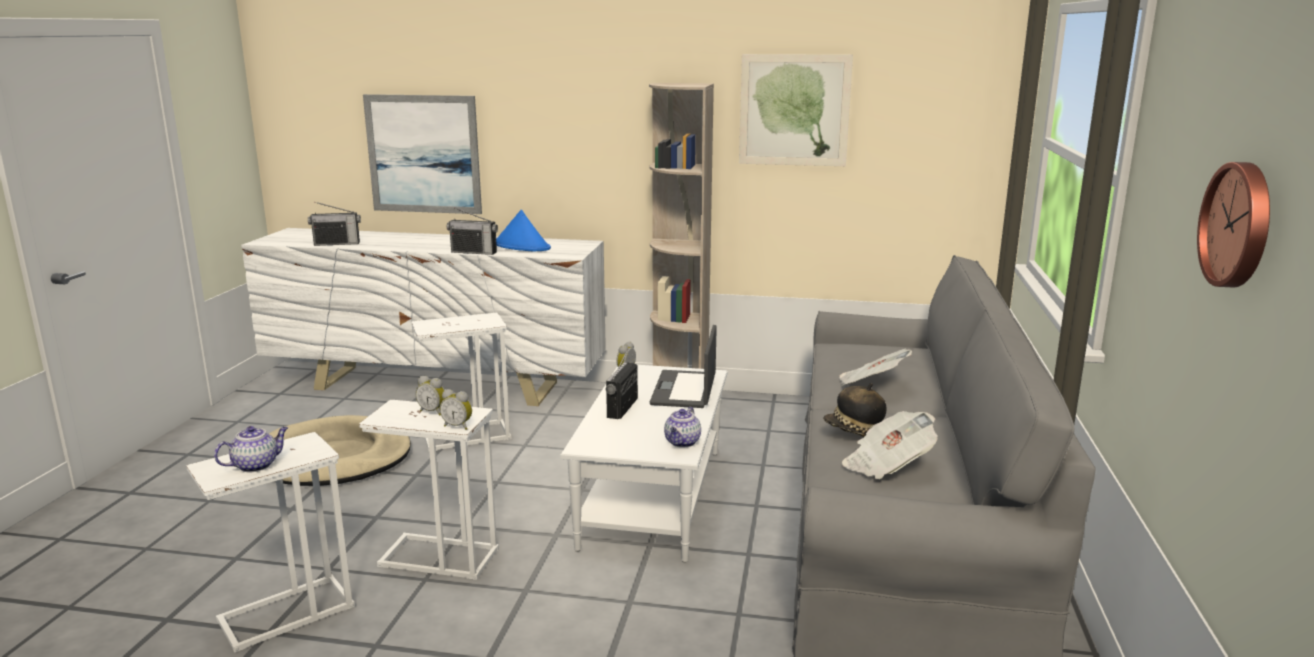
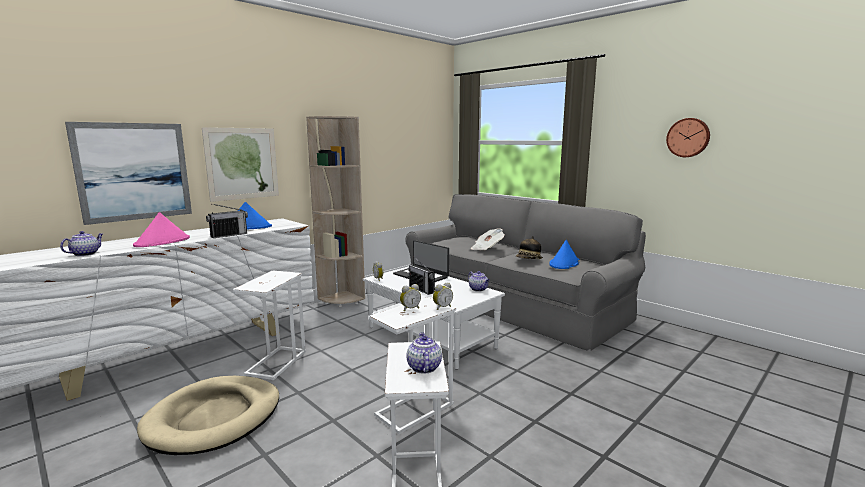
camera: 55 degrees left, 5 degrees down
(337, 243) = (85, 254): radio -> teapot
(410, 245) = (163, 242): none -> pink hat
(794, 110) = (373, 133): picture -> picture (242, 163)
(887, 465) = (564, 263): newspaper -> blue hat

